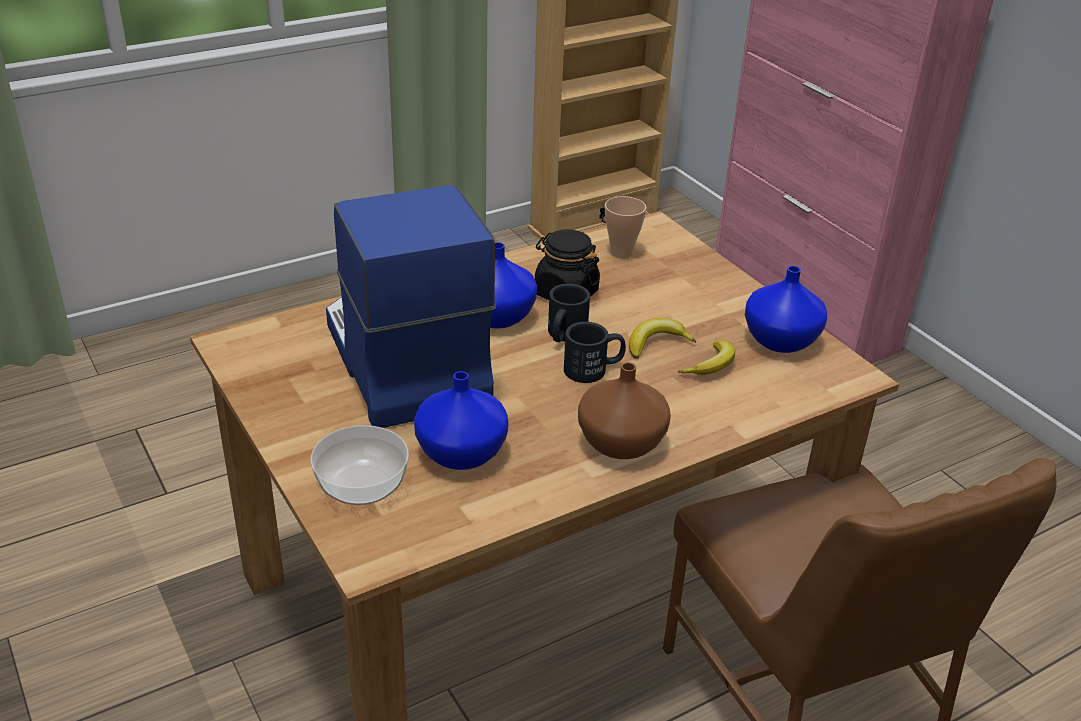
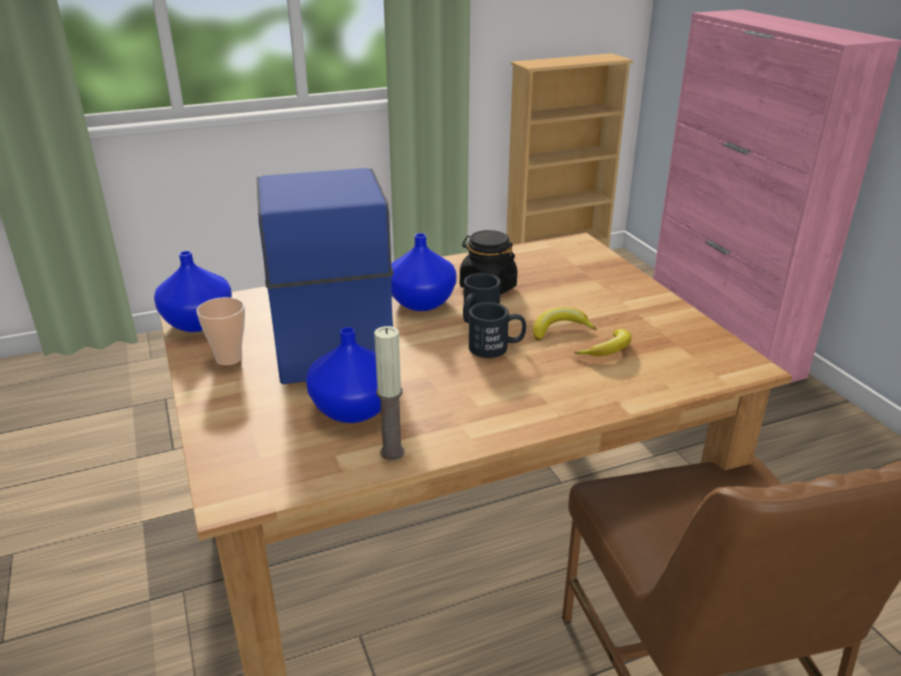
camera: 10 degrees right, 5 degrees down
(361, 485) = (251, 430): bowl -> none
(517, 499) = (392, 452): none -> candle
(620, 444) = (505, 411): brown vase -> none
(621, 252) = (545, 260): cup -> cup (229, 358)
(782, 340) = (679, 333): blue vase -> blue vase (200, 322)

